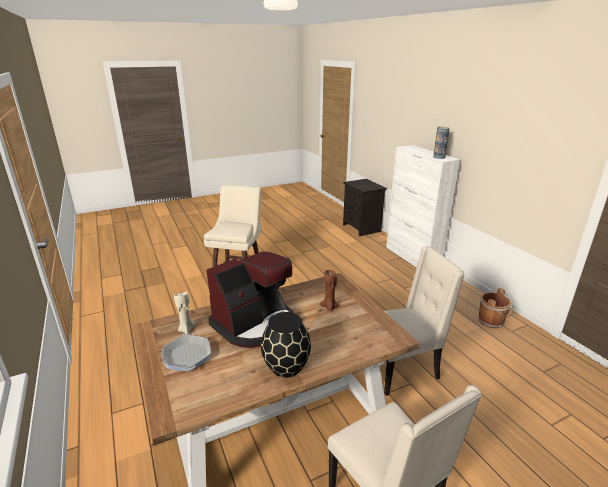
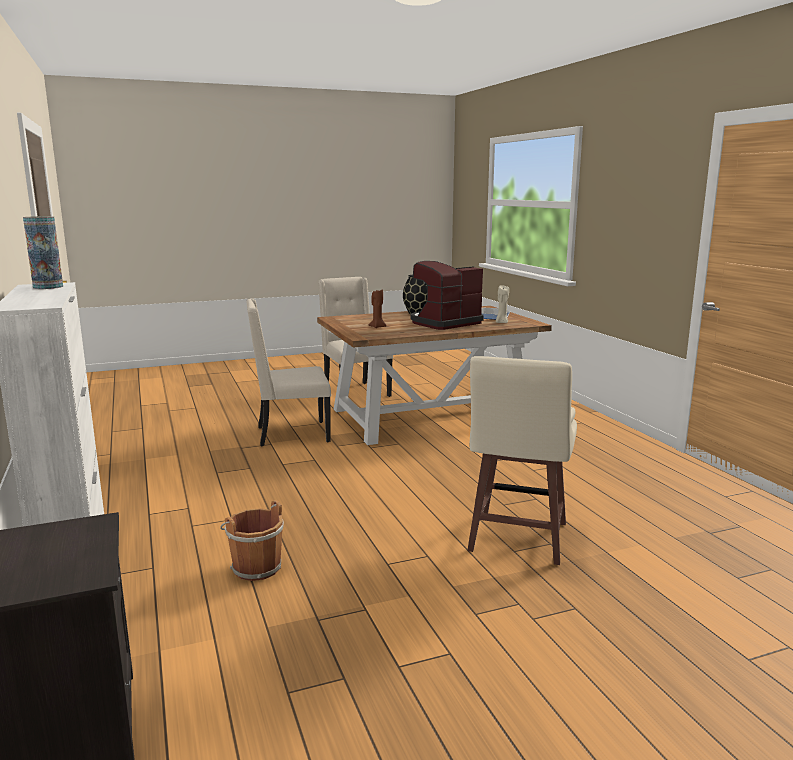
camera: 175 degrees left, 10 degrees down
(492, 321) = (118, 462): brown bucket -> brown bucket (255, 567)

